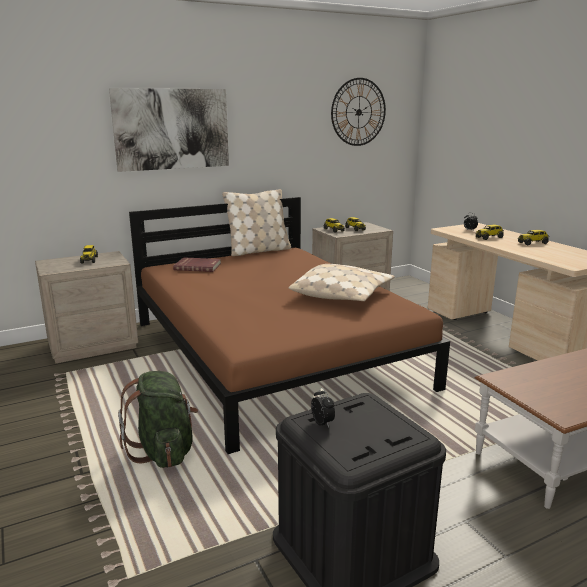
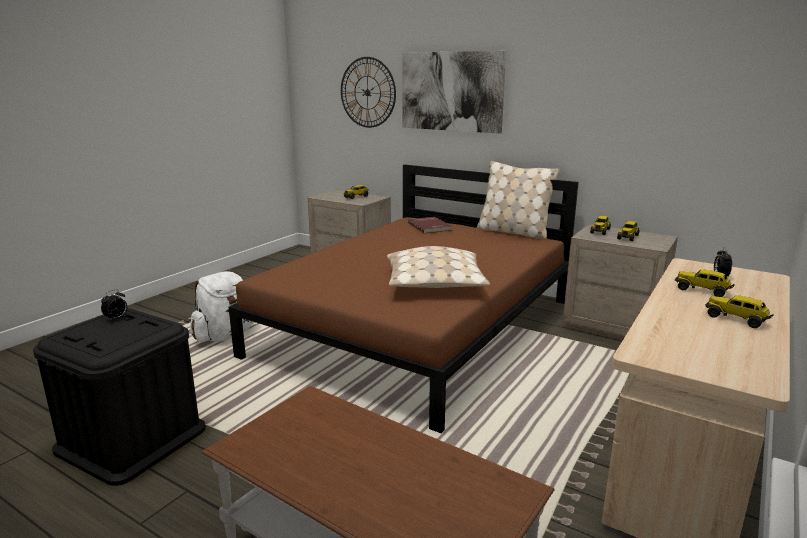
camera: 60 degrees right, 0 degrees up
(164, 451) = (226, 335): green backpack -> white backpack
(358, 112) = (693, 79): wall clock -> wall clock (367, 92)

